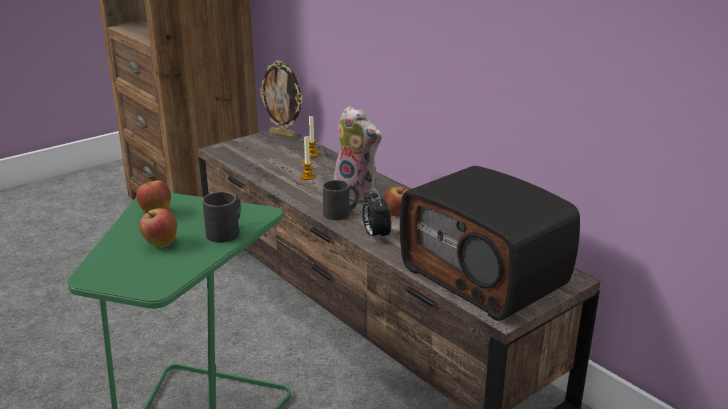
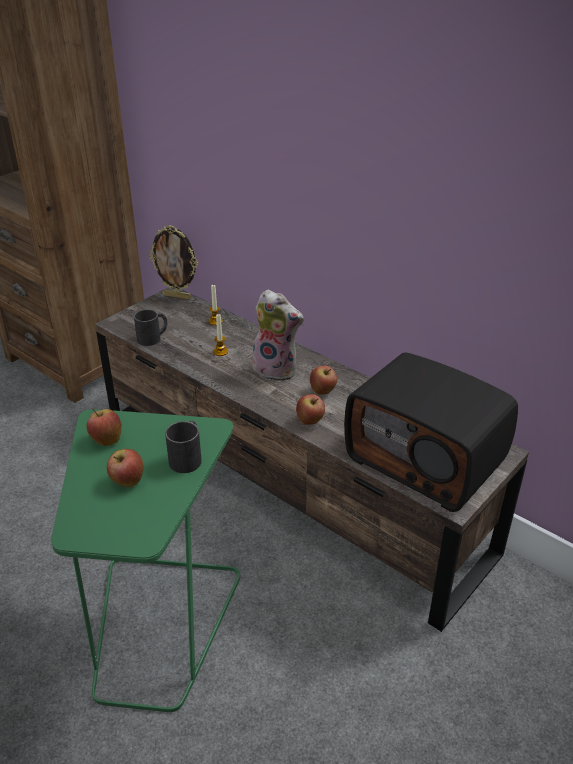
camera: 10 degrees left, 10 degrees up
(341, 213) = (268, 395): black mug -> black mug (153, 337)
(375, 236) = (310, 421): alarm clock -> apple

